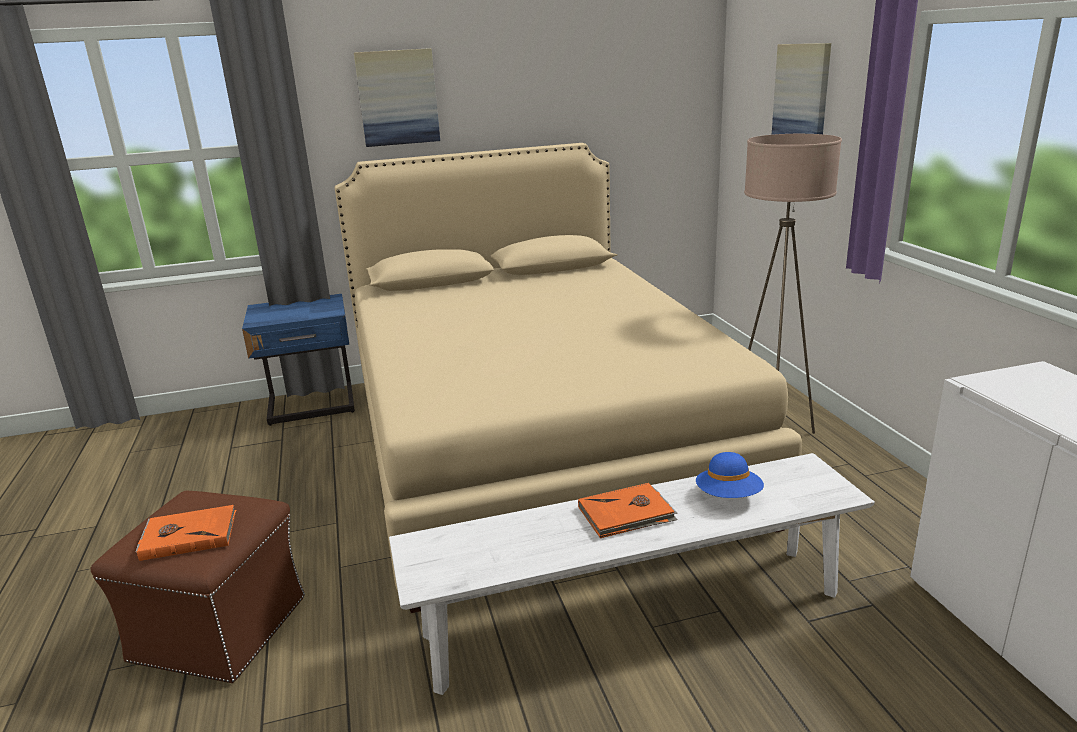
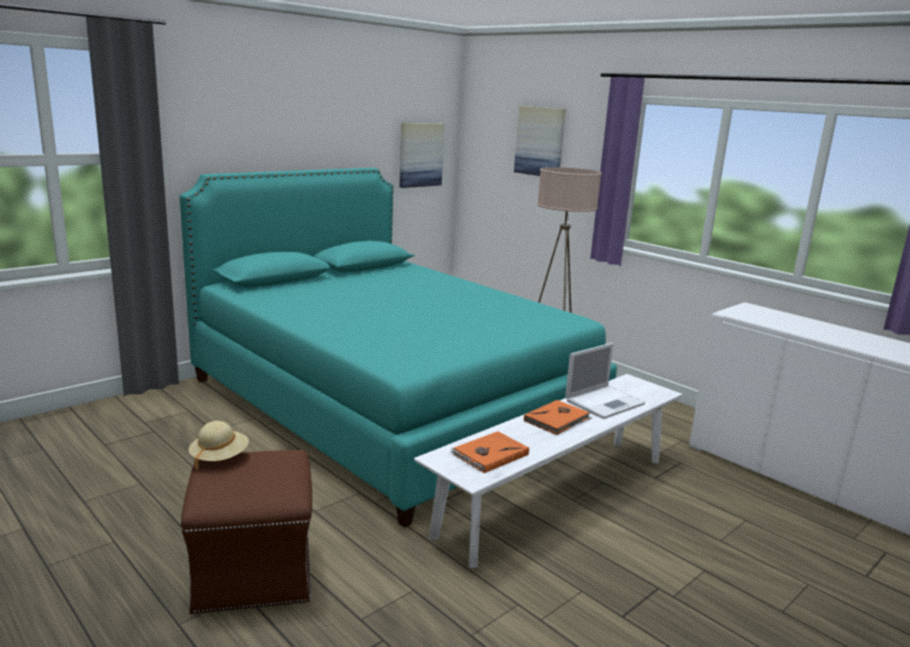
camera: 30 degrees left, 5 degrees down
(188, 535) = (257, 481): orange book -> orange book (489, 454)
(191, 497) = (219, 458): none -> beige hat
(312, 407) = (156, 402): blue nightstand -> none
(397, 97) = (235, 121): picture -> picture (420, 154)
(535, 443) = (389, 405): beige bed -> turquoise bed
(728, 496) = (605, 402): blue hat -> laptop

